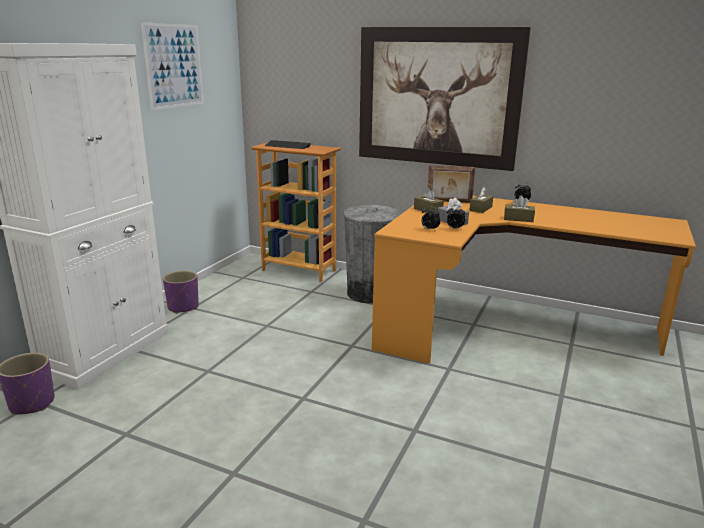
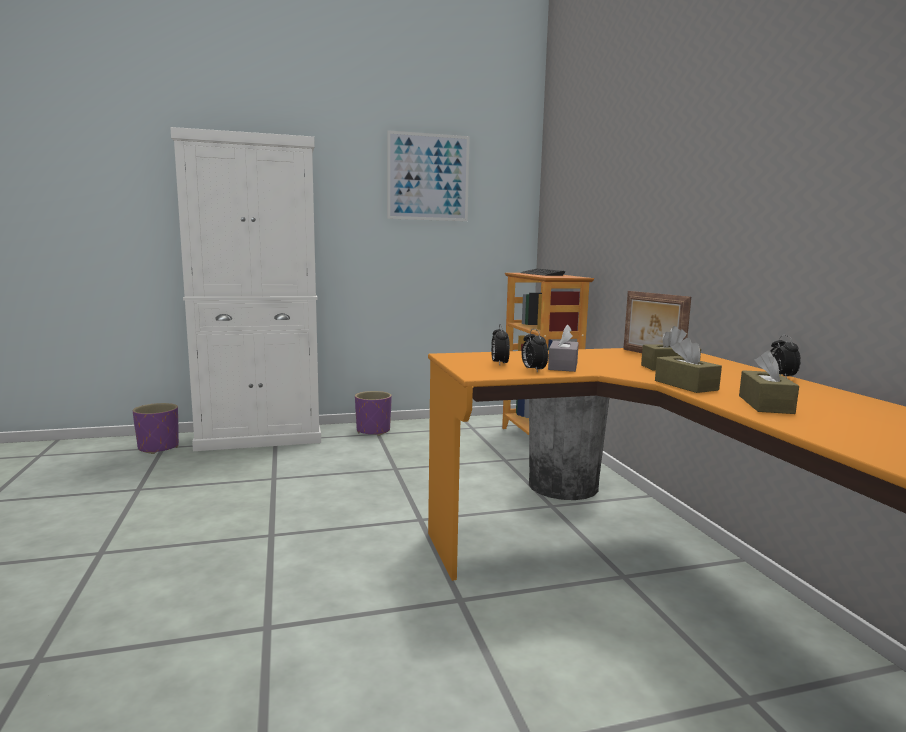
camera: 50 degrees right, 10 degrees down
(428, 210) = (580, 354): brown tissue box -> brown tissue box (765, 404)
(437, 97) = (693, 191): picture -> none

